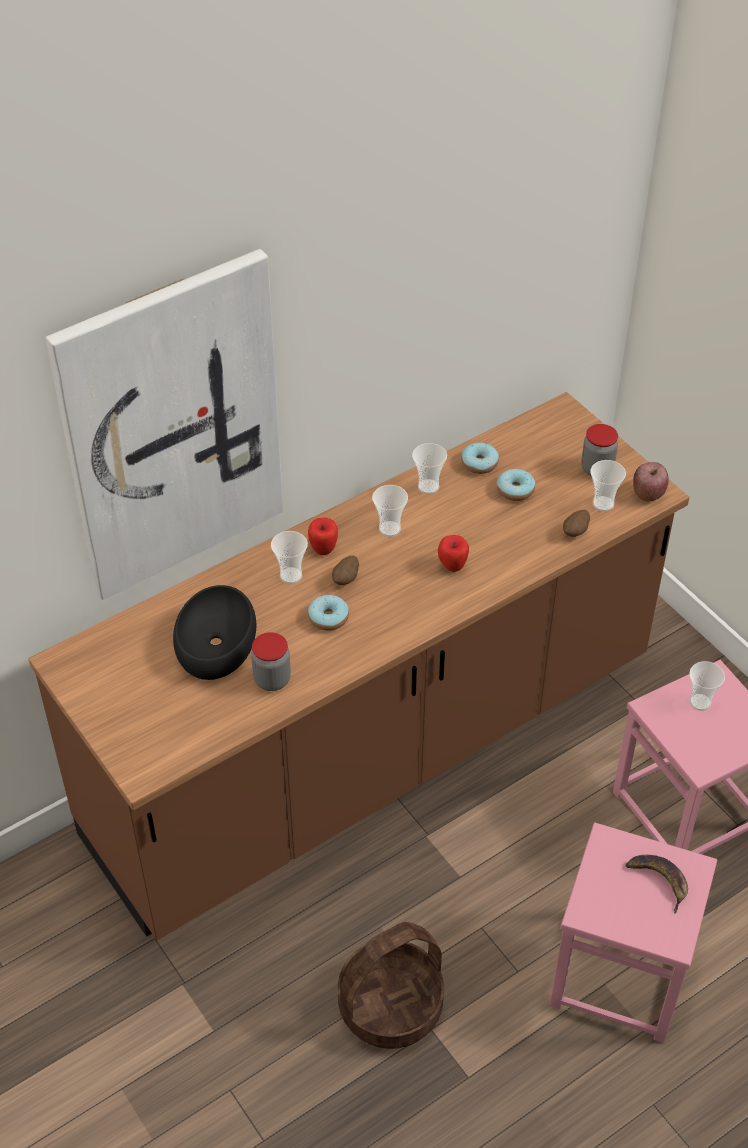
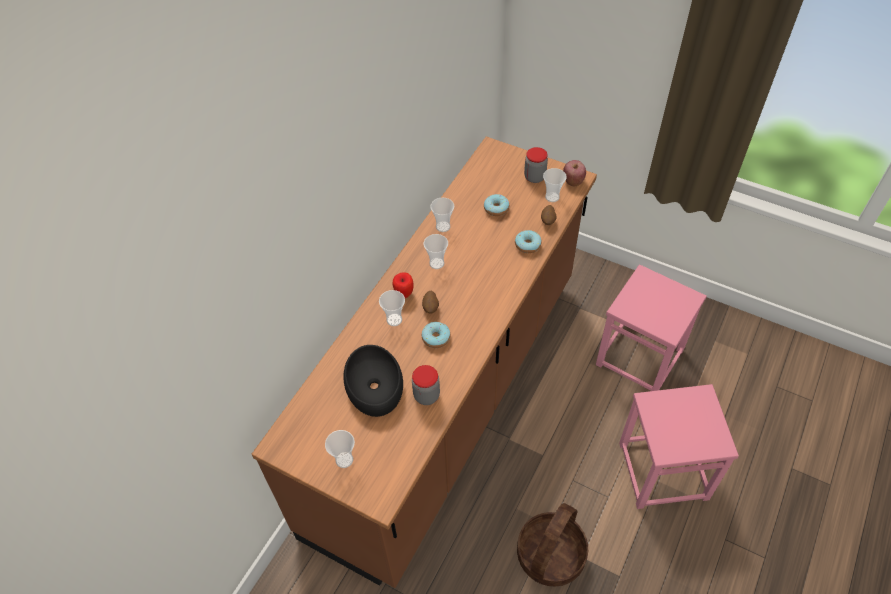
camera: 25 degrees left, 5 degrees up
(172, 427) = (301, 253): picture -> none
(452, 567) = (490, 272): apple -> none
(479, 463) = (464, 200): donut -> donut (527, 245)
(659, 881) = (691, 412): banana -> none
(700, 702) = (645, 294): cup -> cup (344, 460)

